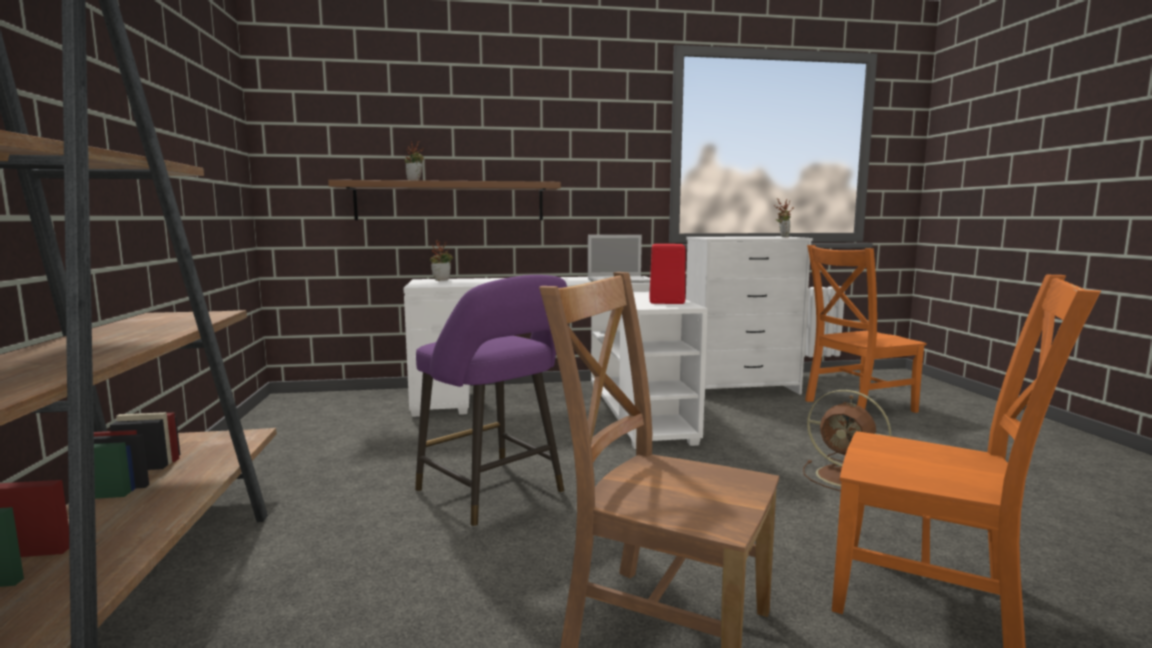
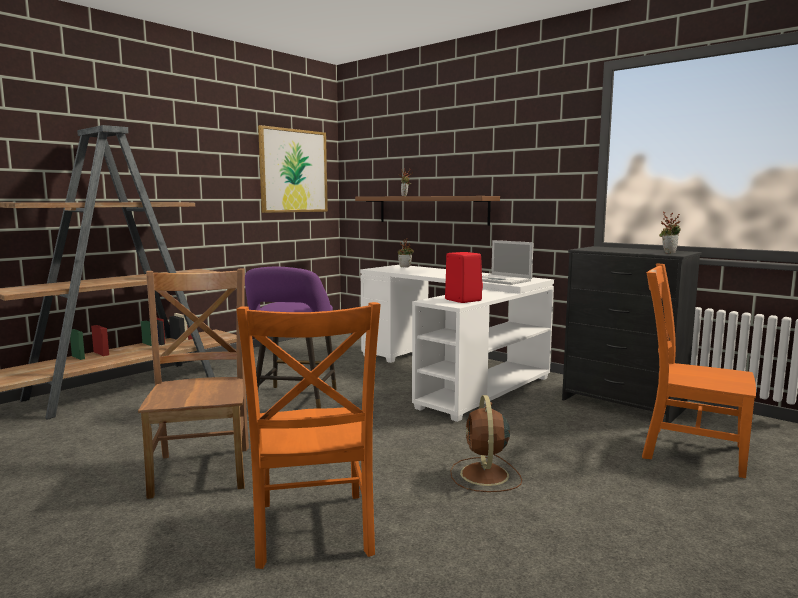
camera: 50 degrees right, 0 degrees up
(211, 129) = (293, 171): none -> picture
(740, 389) = (622, 404): white dresser -> black dresser

